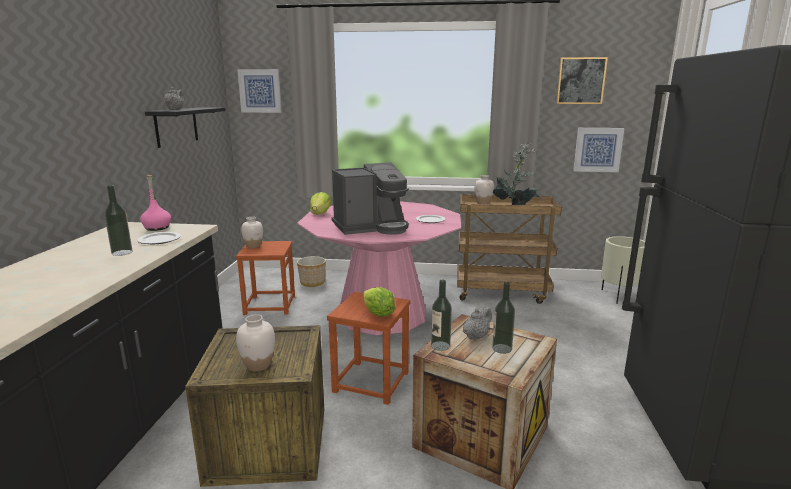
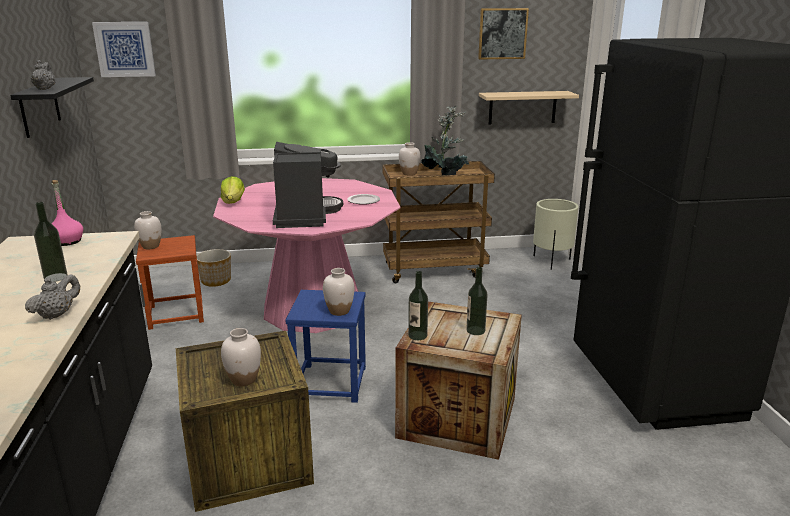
camera: 15 degrees left, 5 degrees up
(160, 240) = (87, 257): plate -> none
(370, 382) = (330, 383): brown stool -> blue stool
(372, 227) = (304, 215): coffee machine -> coffee machine turned 60 degrees counterclockwise
(378, 314) = (339, 311): lettuce -> white vase
(476, 337) = (447, 322): grey teapot -> grey teapot (57, 314)
(597, 149) = (522, 107): picture -> beige shelf

